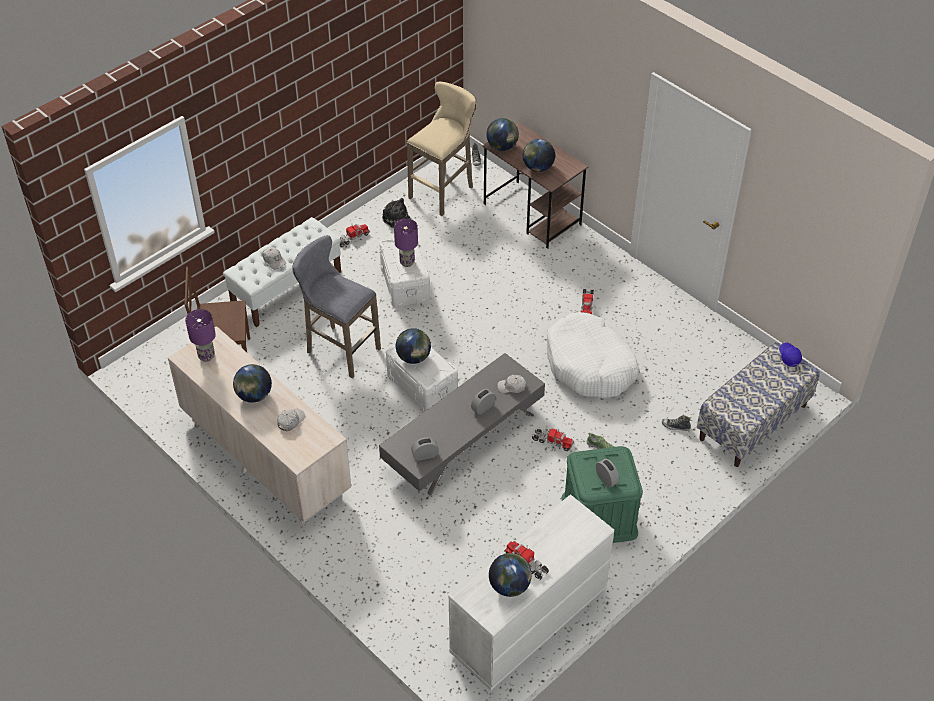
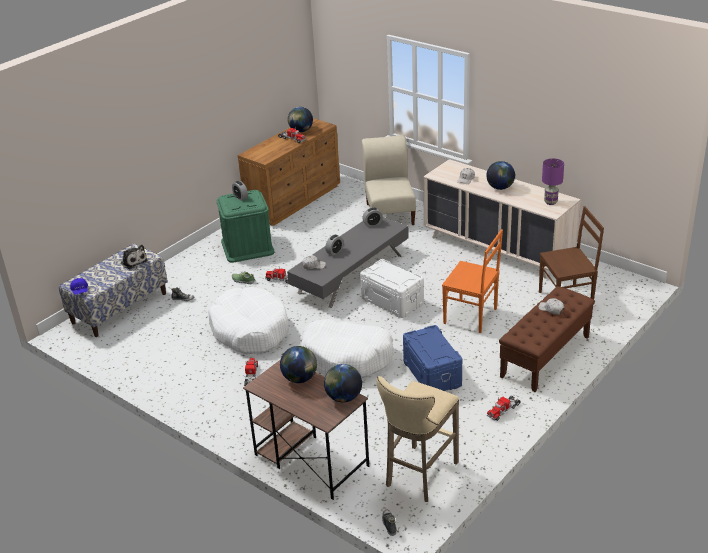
camera: 175 degrees right, 15 degrees down
(287, 288) = (545, 357): white bench -> brown bench
(339, 349) = (472, 316): grey stool -> orange chair
(385, 562) = (390, 212): none -> beige chair
(397, 220) = (462, 435): plush toy -> plush toy (133, 261)
(405, 283) = (431, 374): white storage box -> blue storage box
(407, 262) = (428, 344): purple table lamp -> none
(414, 357) = (398, 276): globe -> none
(486, 314) = (347, 357): none -> white dog bed
(528, 622) = (294, 200): white dresser -> brown dresser

